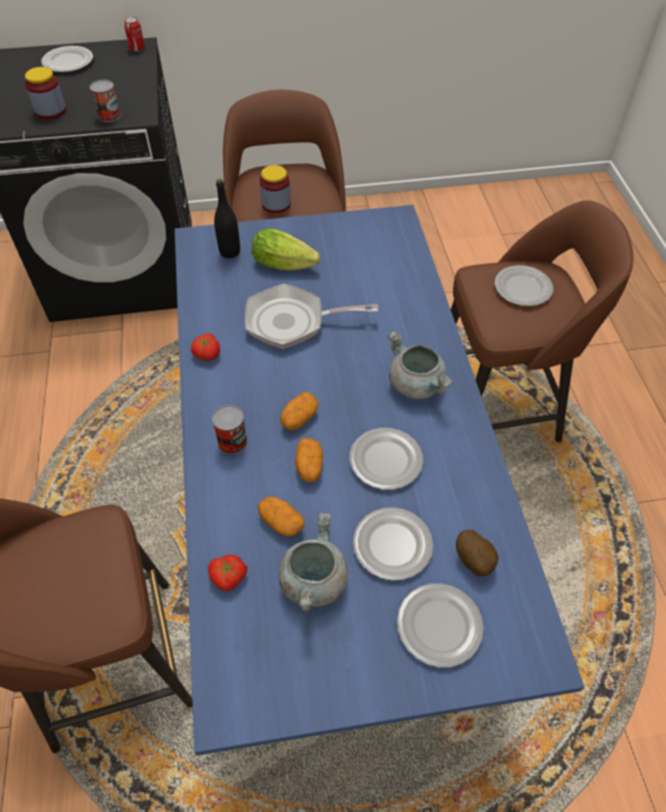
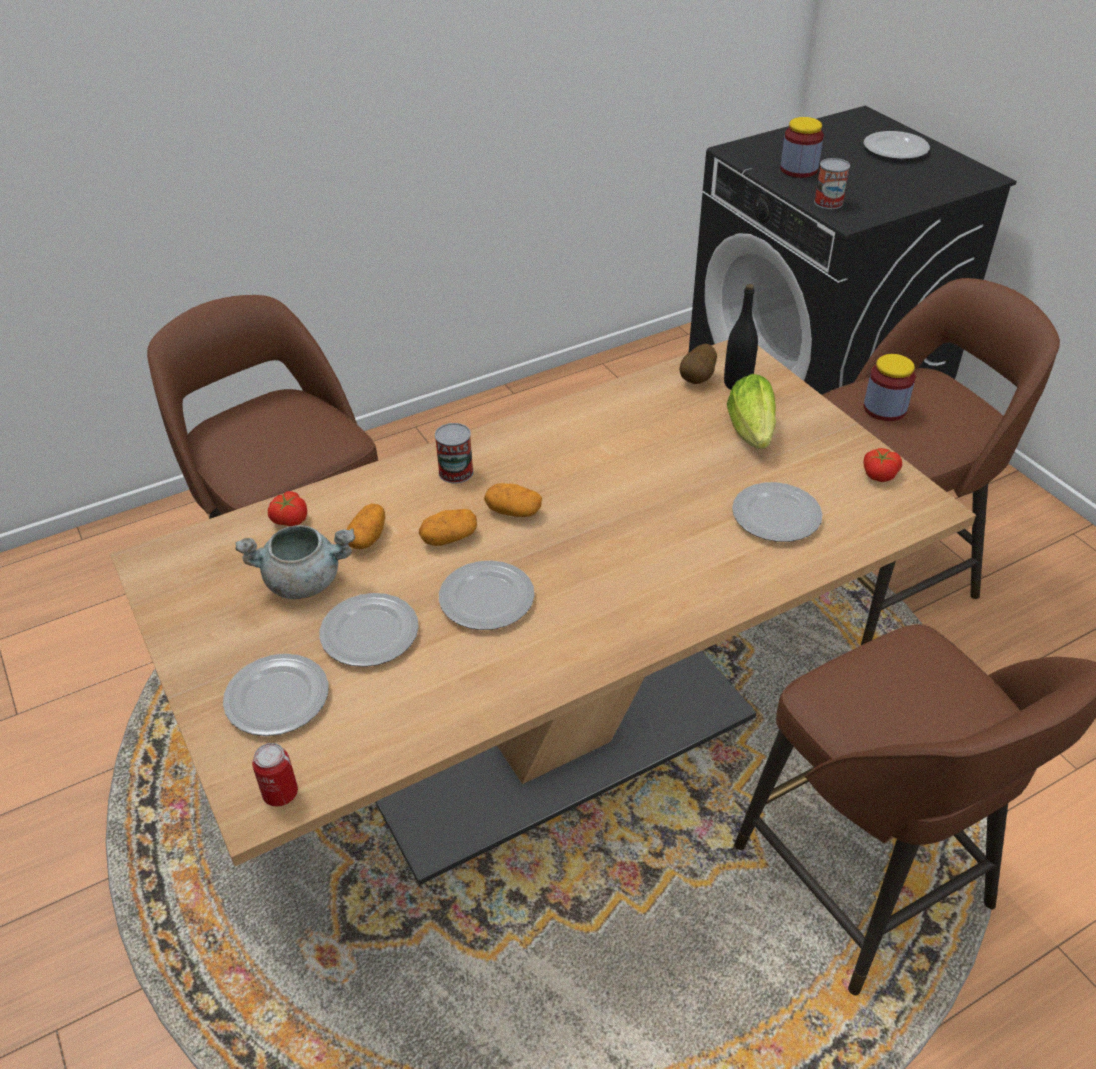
camera: 70 degrees right, 10 degrees down
(137, 48) = (976, 177): can -> can (280, 793)
(206, 354) = (566, 417): tomato -> tomato (878, 474)
(292, 322) = (657, 465): frying pan -> none
(333, 524) = (551, 731): blue dining table -> beige dining table
(417, 385) = (623, 599): grey cooking pot -> none
(475, 560) = (374, 713): potato -> potato (698, 379)
(522, 288) = (930, 700): plate -> plate (775, 515)

